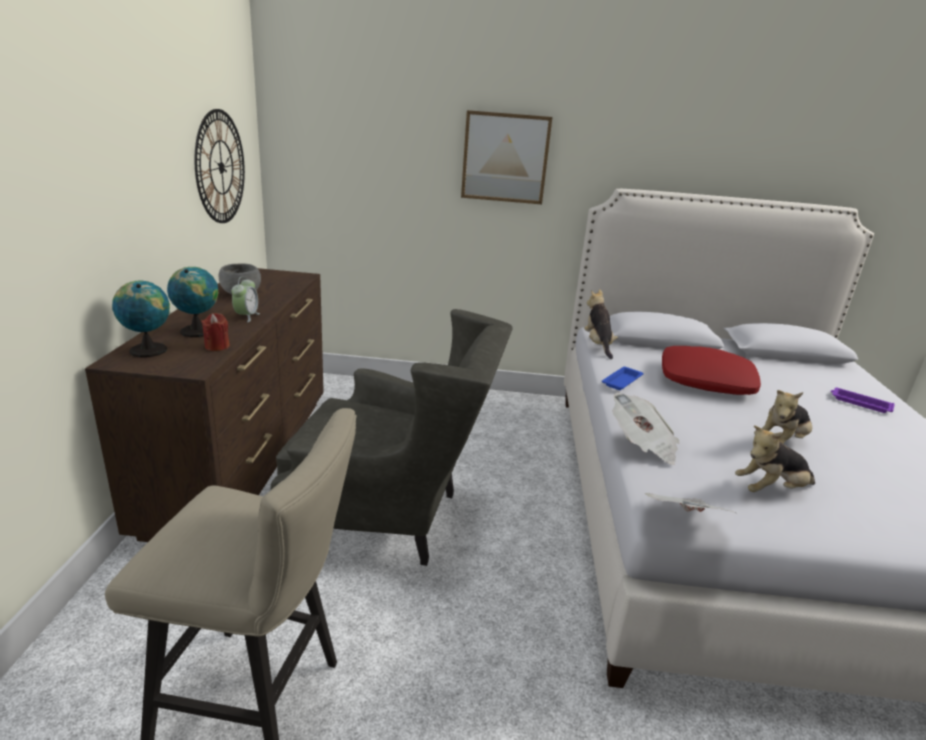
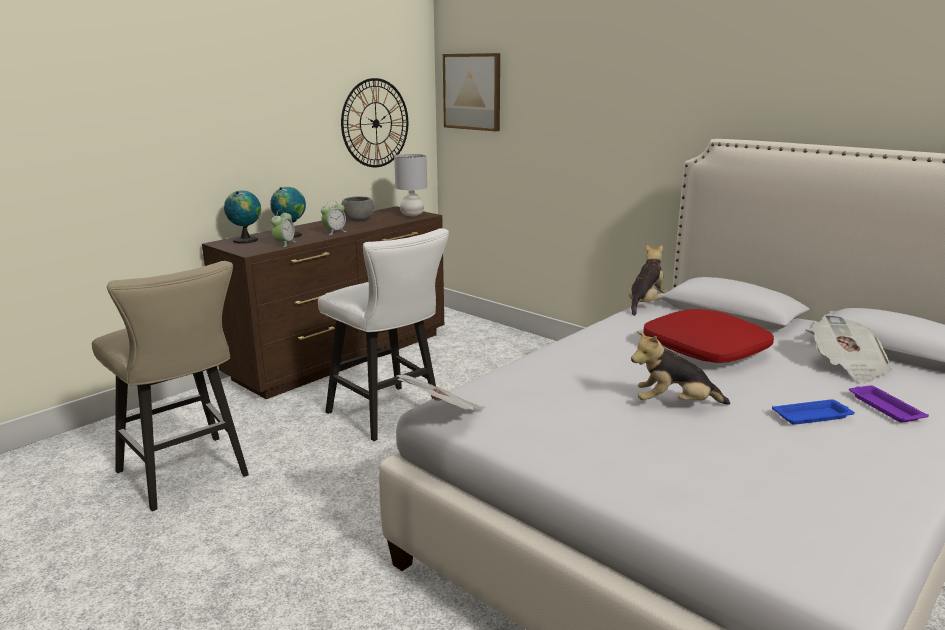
camera: 40 degrees right, 5 degrees down
(217, 346) = (284, 244): red candle -> alarm clock
(289, 278) = (412, 215): none -> grey table lamp
(391, 518) = (389, 416): grey armchair -> white stool
(505, 158) = (615, 110): picture -> picture (472, 92)
(622, 381) = (606, 331): blue tray -> blue tray (813, 416)
(643, 445) = (519, 370): newspaper -> newspaper (848, 367)
(771, 490) = (574, 425): plush toy -> none

